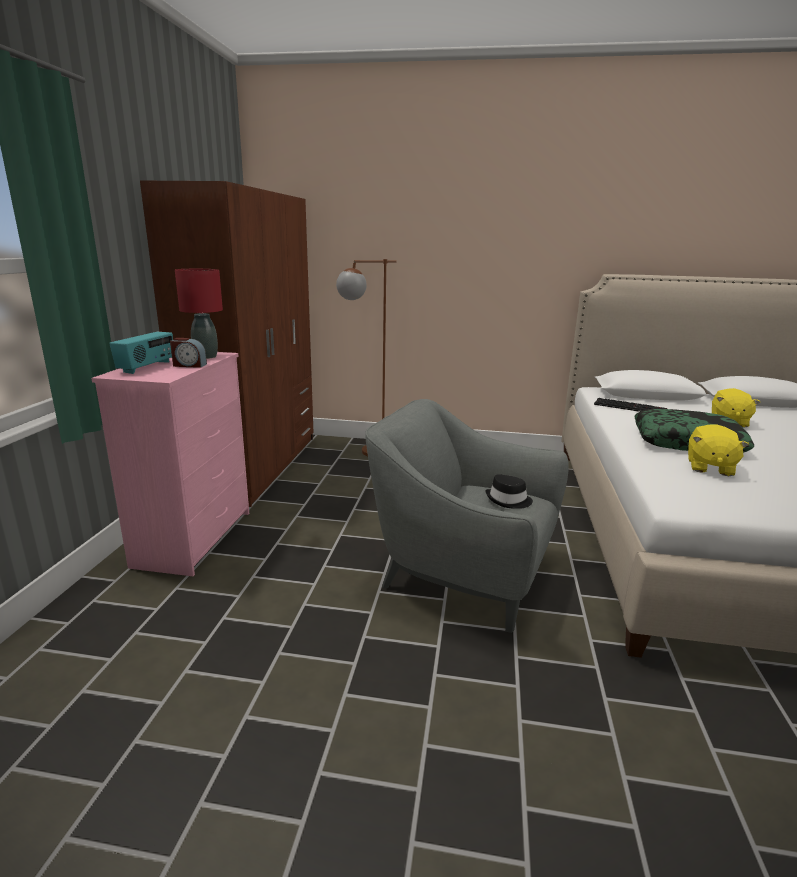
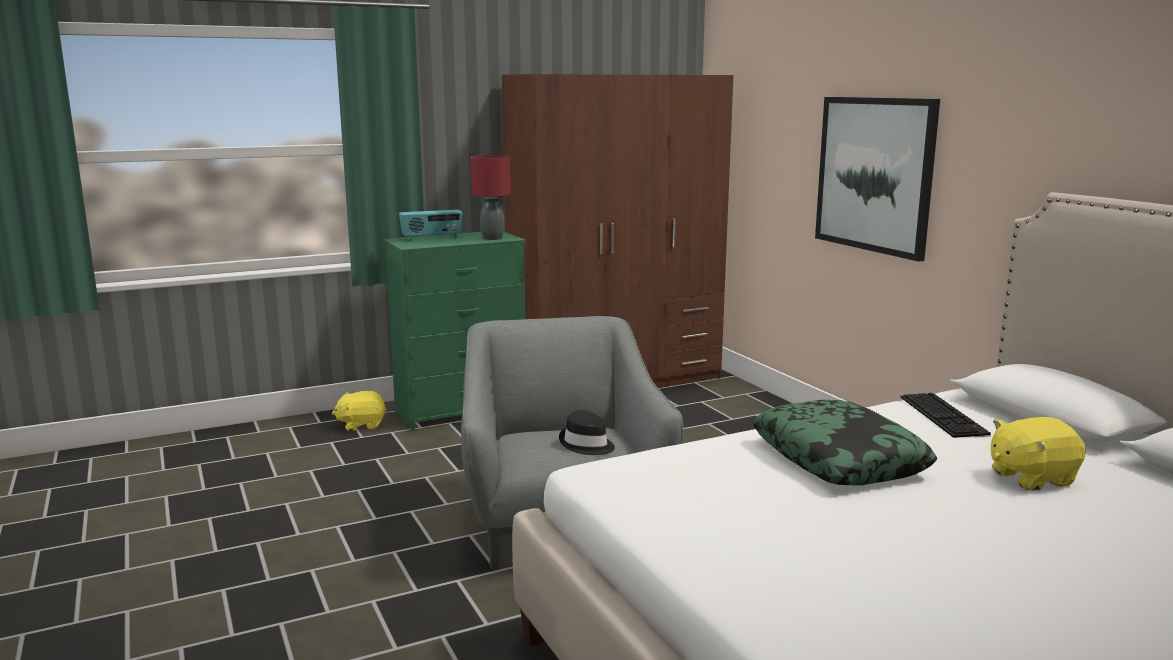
camera: 55 degrees right, 5 degrees down
(189, 365) = (457, 242): alarm clock -> none
(195, 538) = (462, 411): pink dresser -> green dresser
(367, 454) = (738, 408): brown floor lamp -> none
(453, 272) = (874, 174): none -> picture
(709, 467) = (740, 474): yellow plush toy -> yellow plush toy (361, 425)

